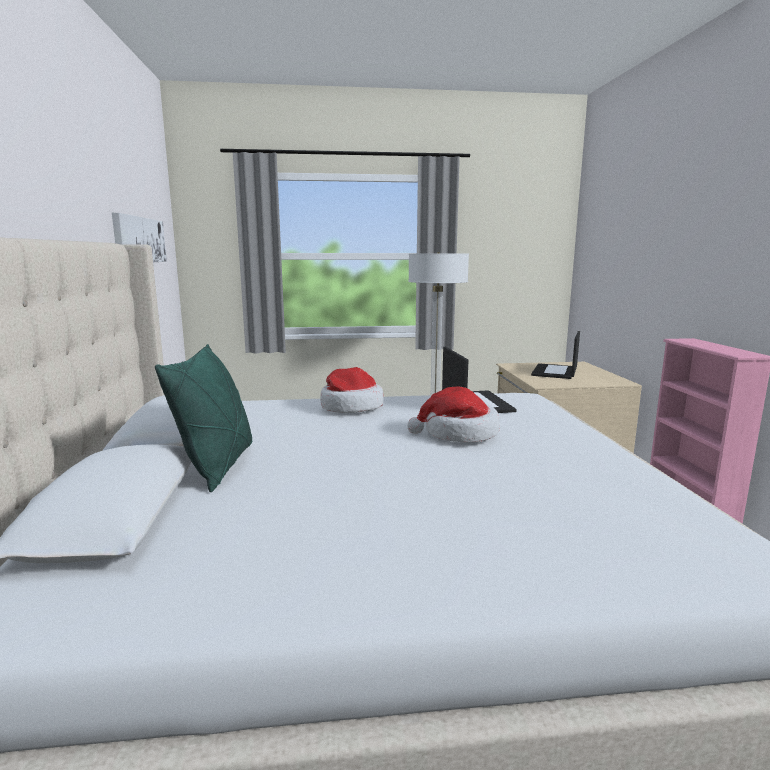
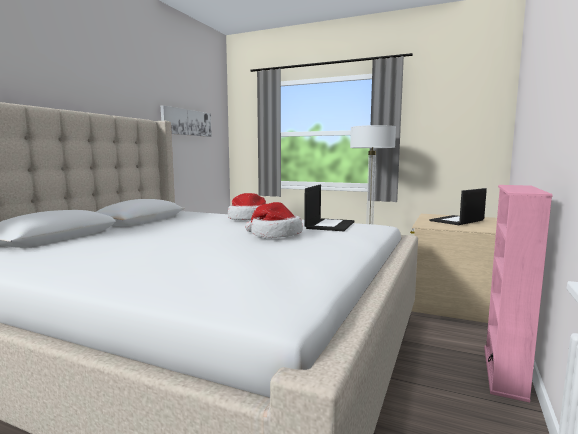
camera: 30 degrees right, 5 degrees down
(218, 466) = (126, 230): green pillow -> none

